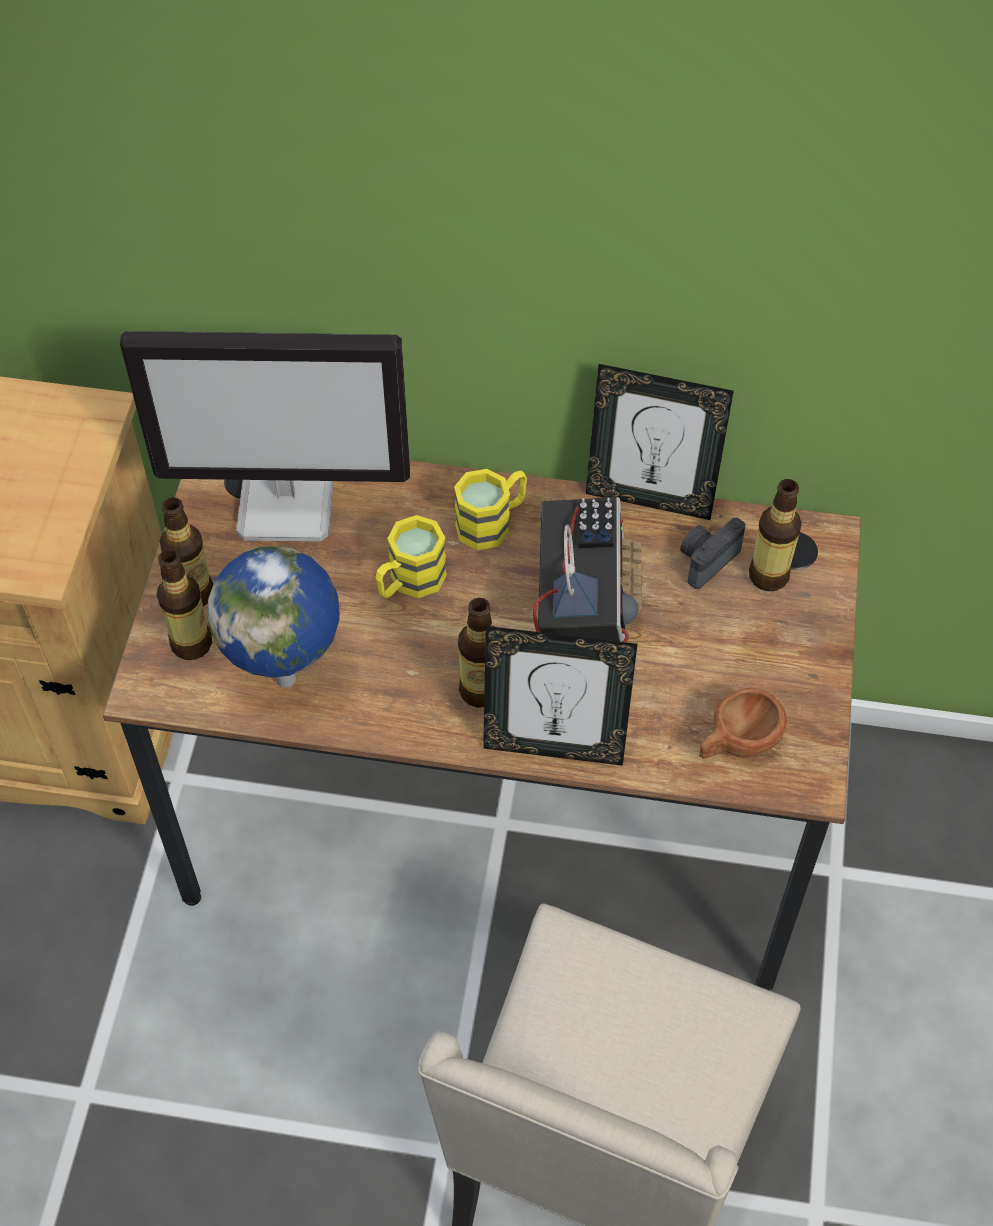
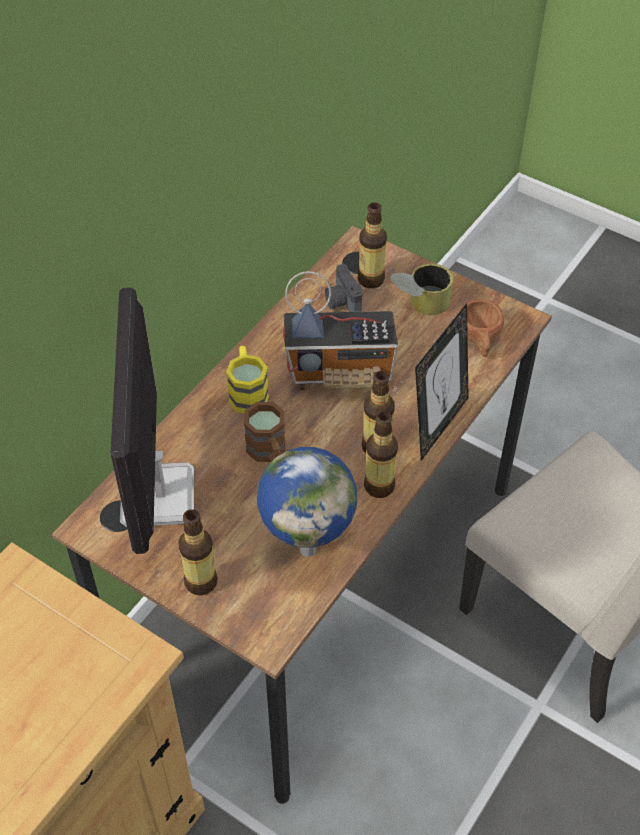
camera: 65 degrees left, 5 degrees down
(191, 643) = (245, 597): bottle -> bottle (379, 486)
(288, 504) = (158, 497): monitor -> monitor turned 150 degrees clockwise
(409, 582) = (268, 453): yellow mug -> brown mug
(584, 605) = (341, 371): radio -> radio turned 150 degrees clockwise
(649, 498) = (279, 309): picture frame -> none
(757, 649) = (419, 305): none -> can

